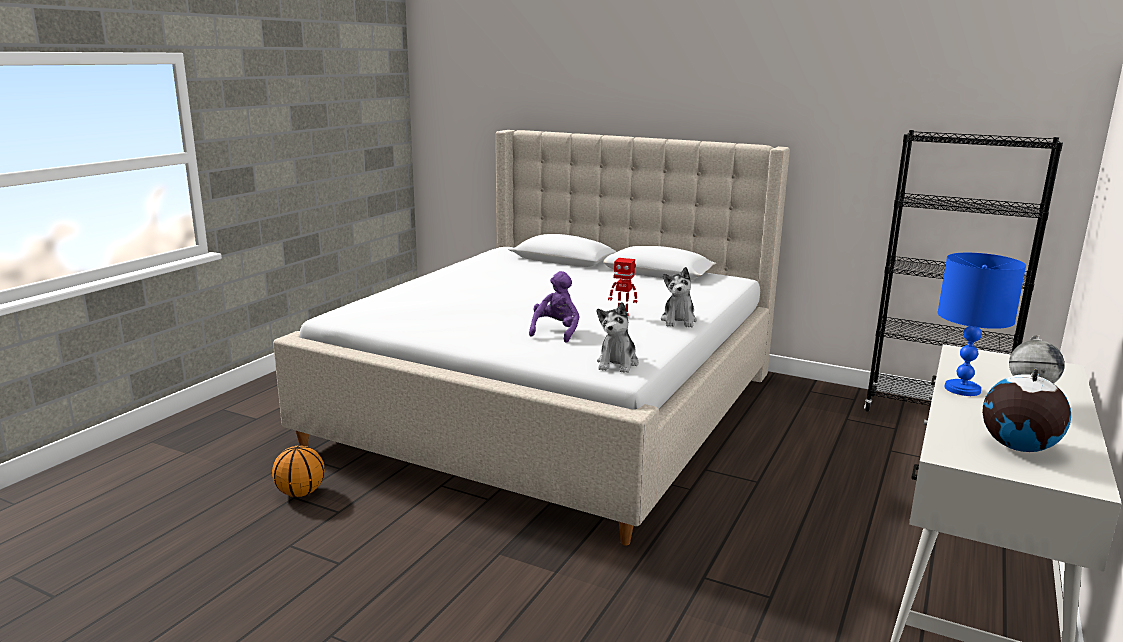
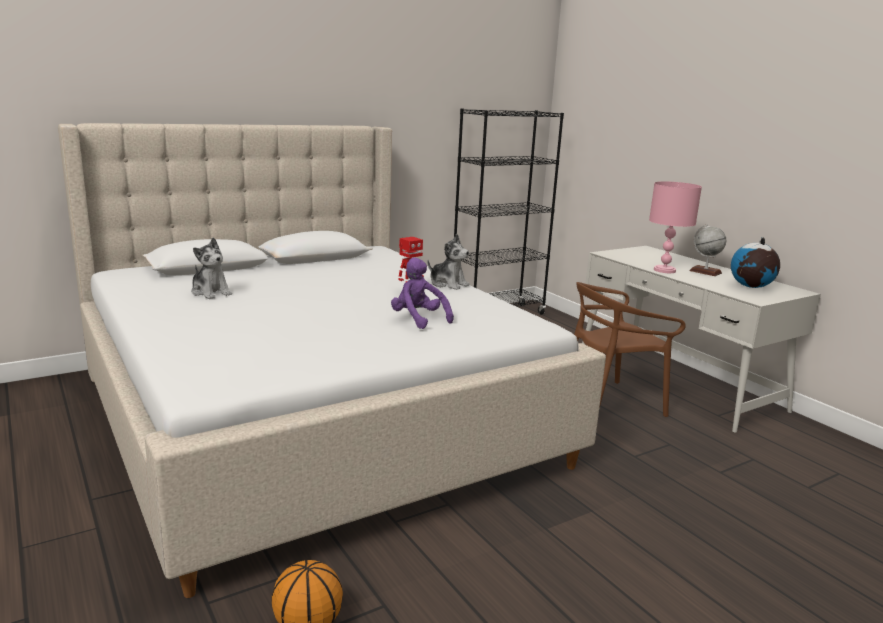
camera: 60 degrees left, 0 degrees up
(617, 363) = (521, 322): plush toy -> plush toy (211, 292)
(816, 536) = (609, 403): none -> brown chair
(962, 389) = (665, 270): blue table lamp -> pink table lamp

